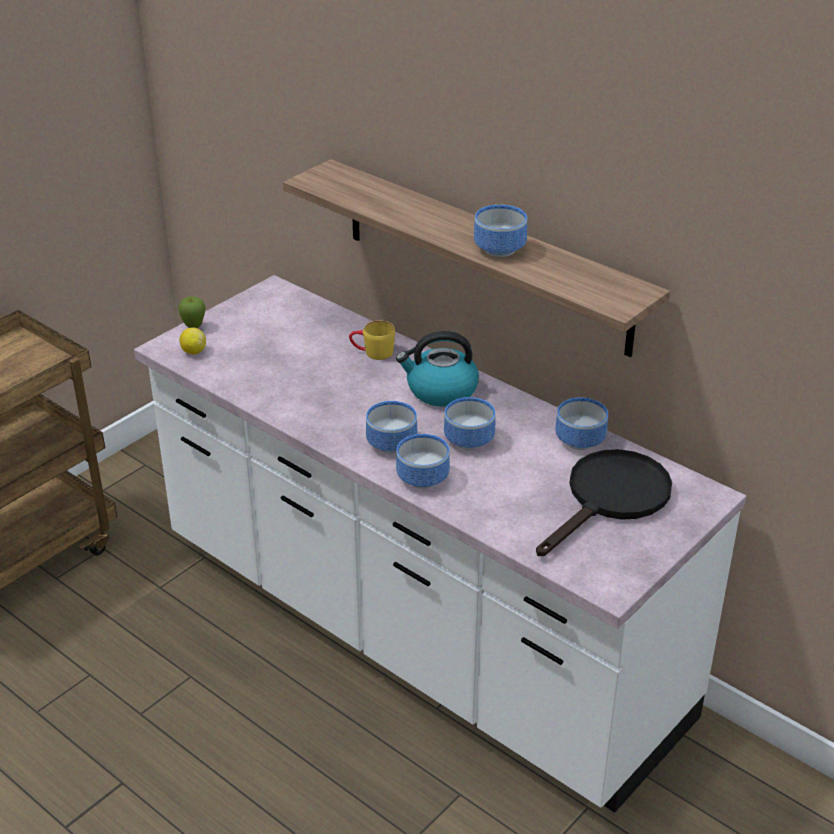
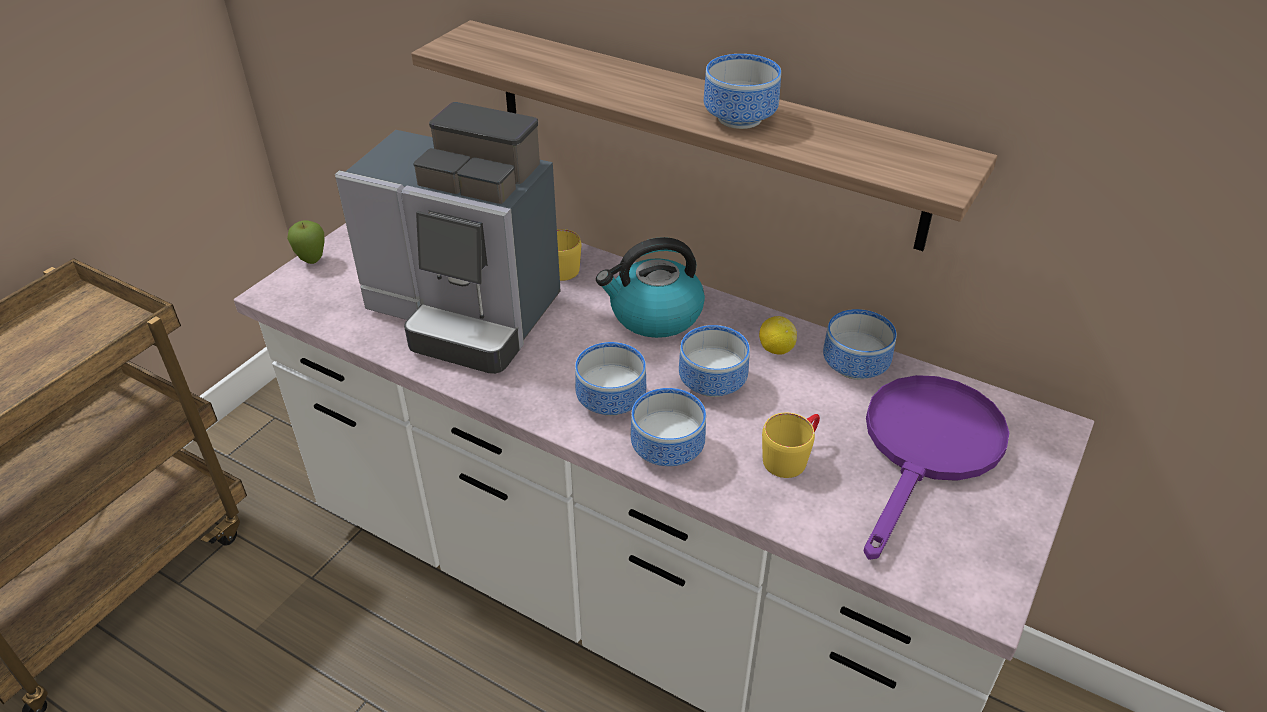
camera: 10 degrees left, 5 degrees up
(193, 351) = (316, 294): lemon -> lemon (776, 349)
(300, 376) = (466, 314): none -> coffee machine
(509, 492) = (791, 456): none -> yellow mug
(611, 499) = (927, 449): black frying pan -> purple frying pan

